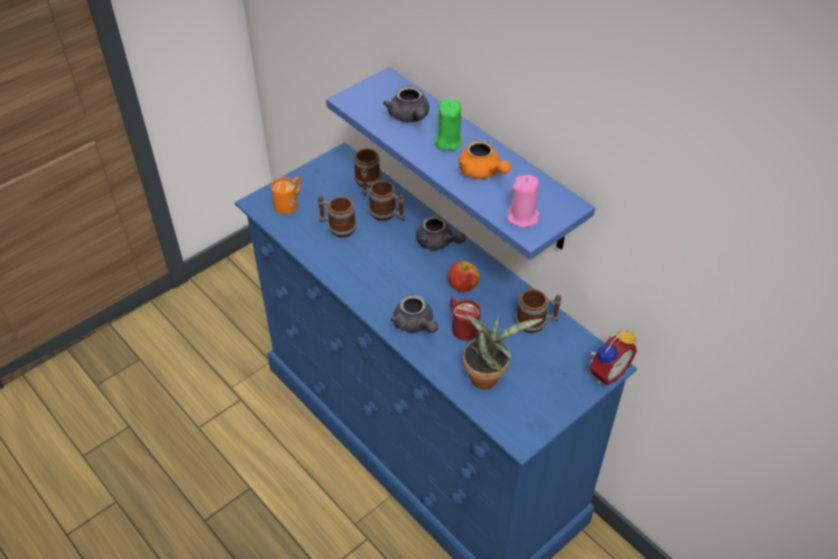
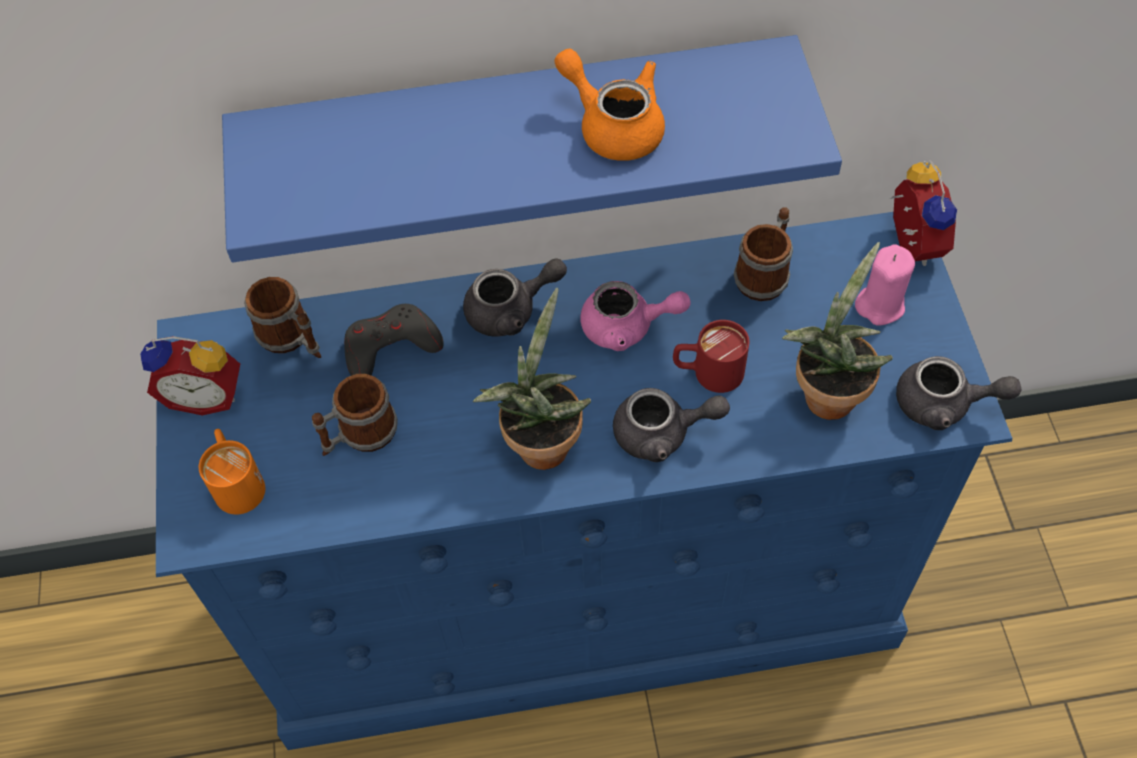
camera: 55 degrees left, 10 degrees up
(321, 173) = (206, 395): none -> alarm clock
(379, 285) = (541, 441): none -> potted plant
(387, 214) = (390, 346): mug -> grey game controller
(410, 117) = (392, 151): grey teapot -> grey teapot (944, 405)
(448, 141) = (501, 132): green candle -> none
(462, 286) = (627, 327): apple -> pink teapot
(482, 172) = (613, 125): orange teapot -> orange teapot turned 135 degrees counterclockwise
(523, 217) = (759, 129): pink candle -> pink candle (880, 305)

